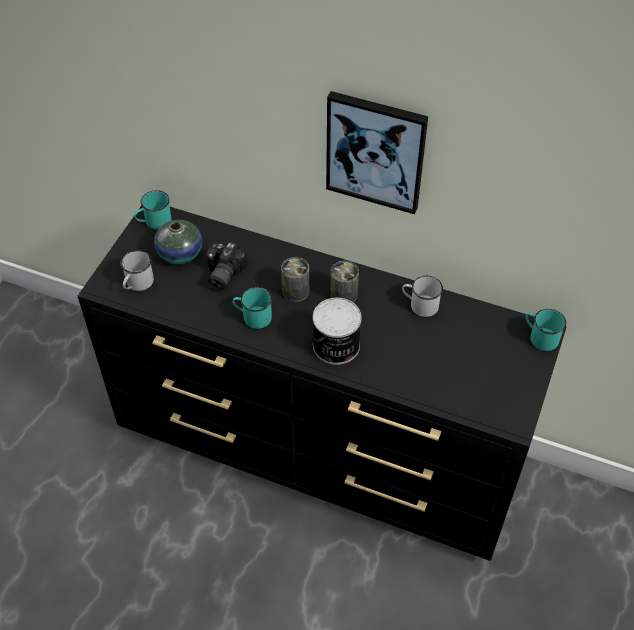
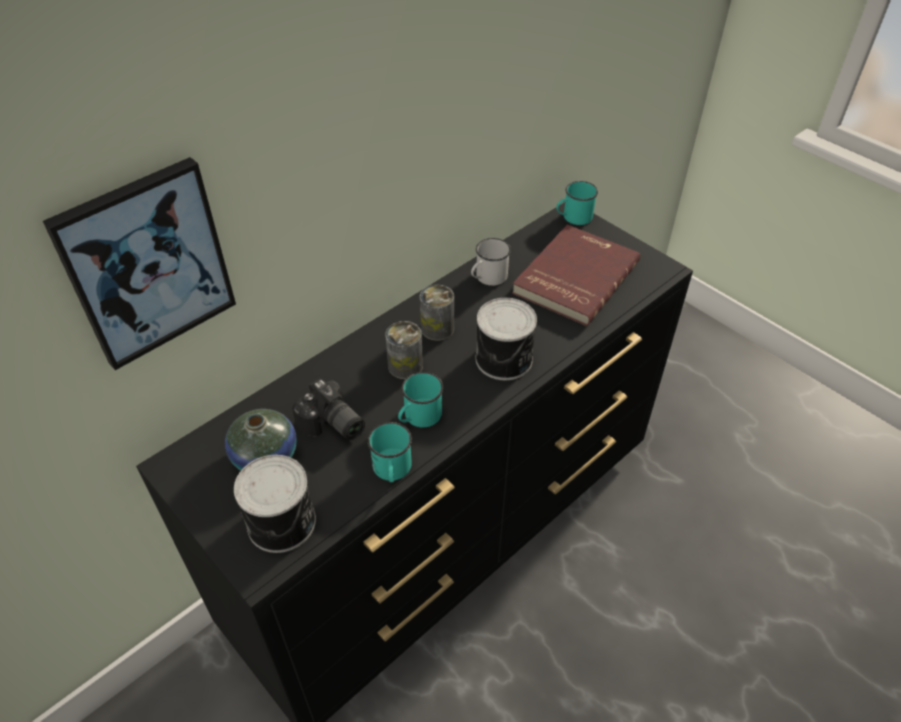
camera: 65 degrees left, 5 degrees down
(137, 284) = (283, 522): white mug -> can
(154, 222) = (186, 468): turquoise mug -> turquoise mug (392, 470)
(375, 151) = (390, 140): picture -> picture (147, 264)
(459, 361) = (574, 277): none -> red book

